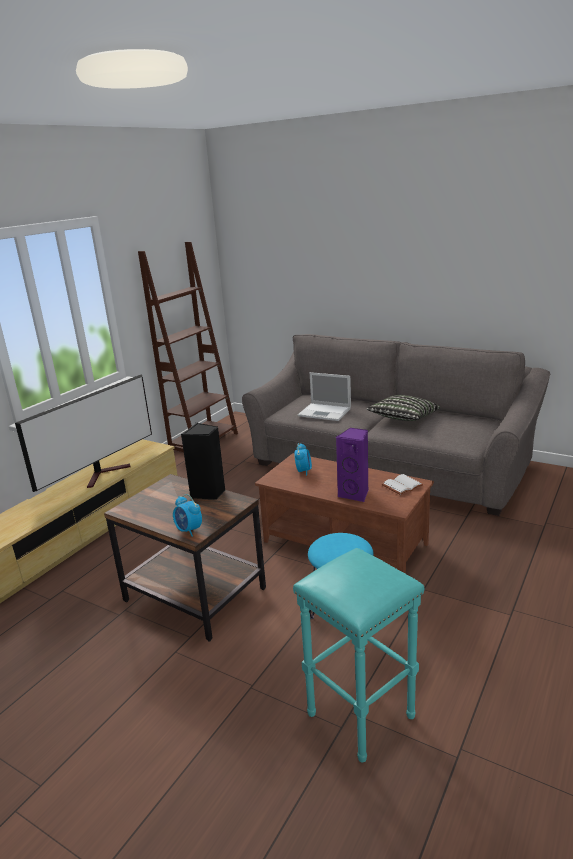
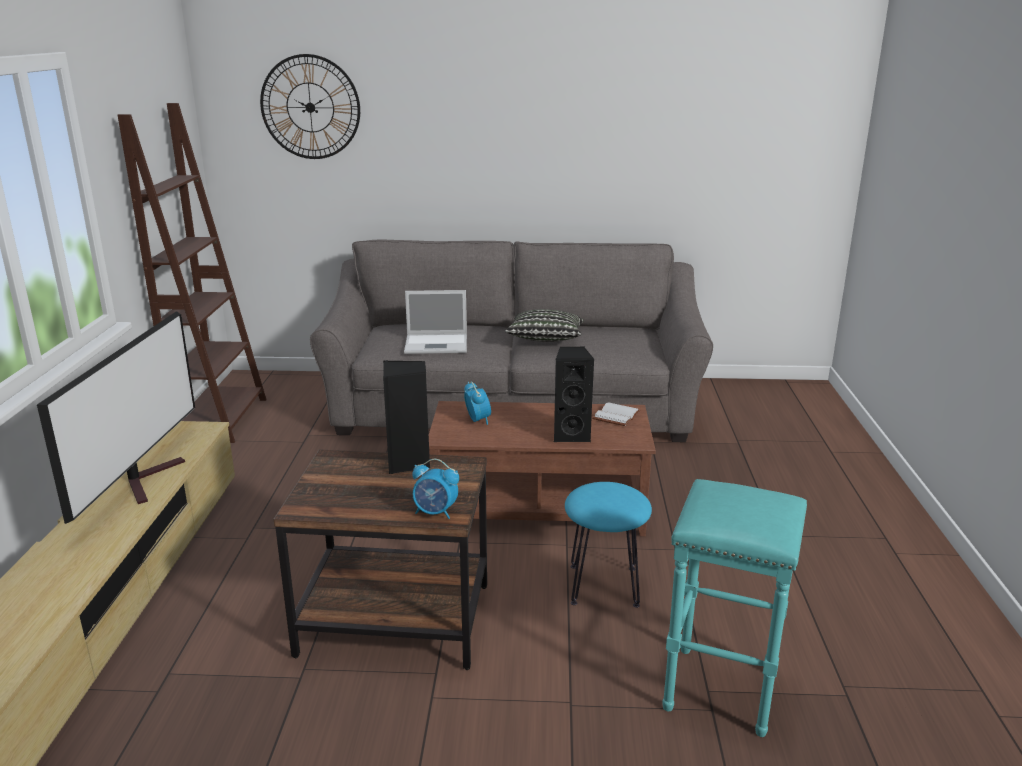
camera: 30 degrees left, 0 degrees up
(279, 242) = (310, 107): none -> wall clock
(355, 494) = (571, 435): purple speaker -> black speaker

